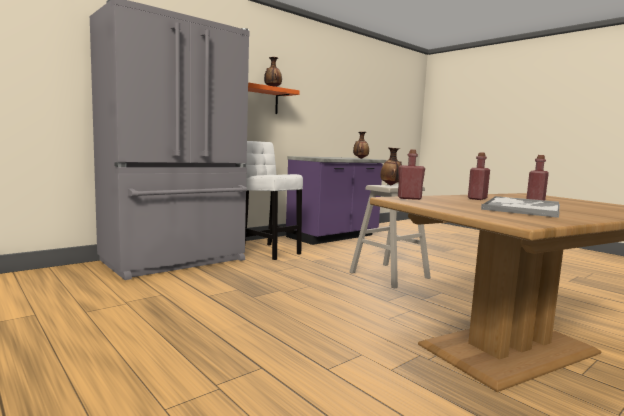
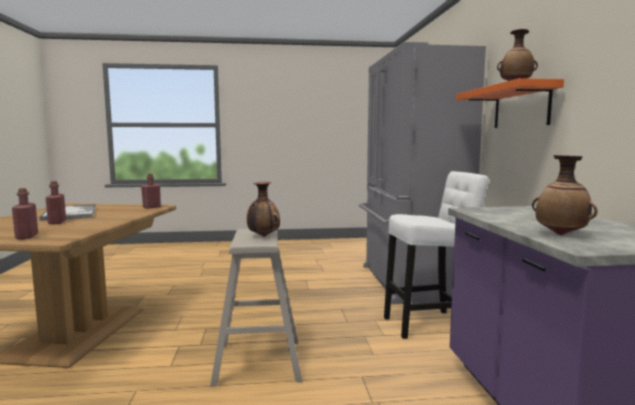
camera: 125 degrees right, 0 degrees up
(477, 198) = (108, 216): red bottle -> red bottle (27, 236)

